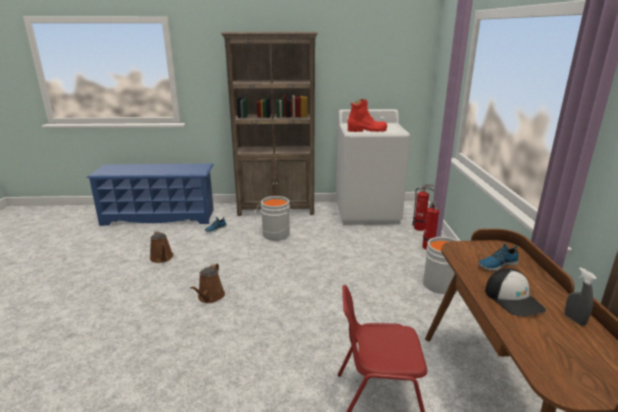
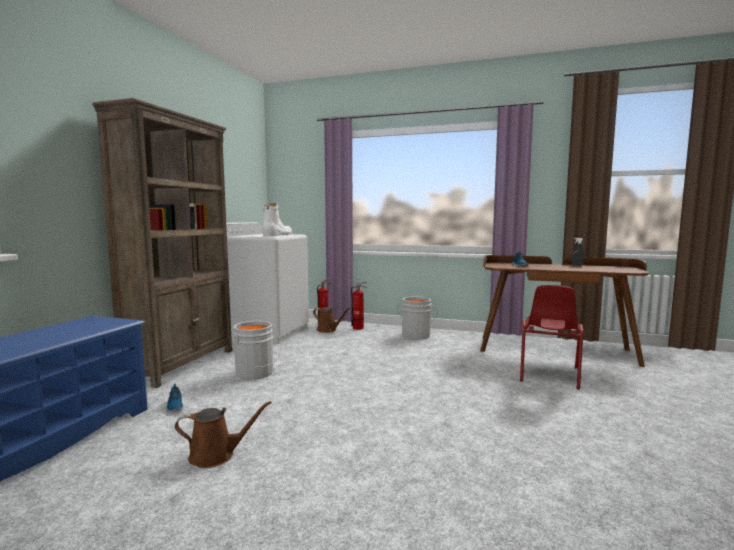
camera: 70 degrees left, 15 degrees down
(210, 297) = (370, 423): brown watering can -> brown watering can (328, 330)
(367, 130) = (277, 235): red boot -> white boot
(513, 299) = (559, 267): cap -> none

